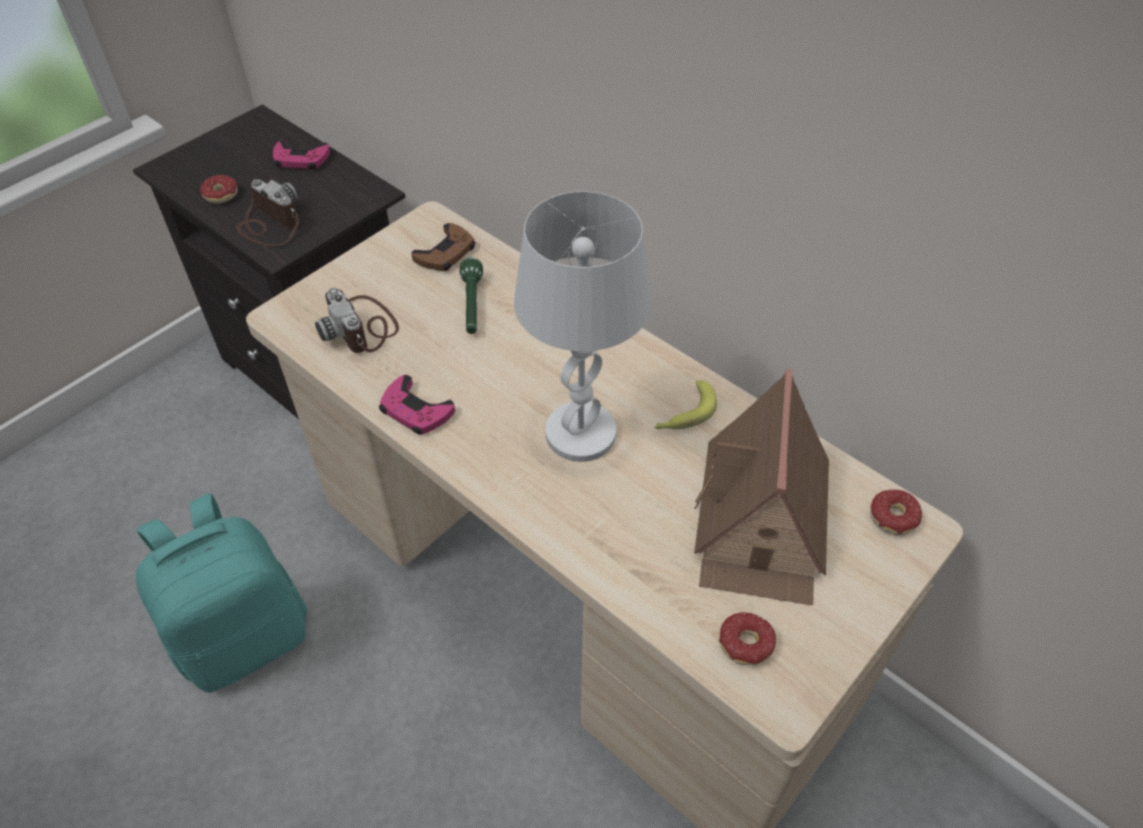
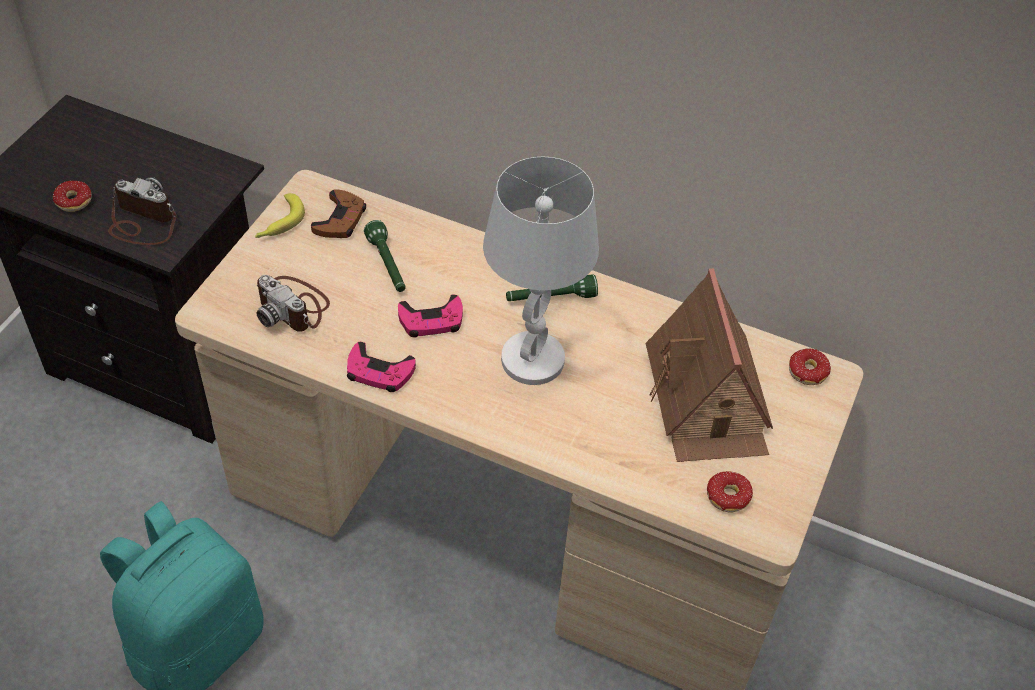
camera: 20 degrees left, 0 degrees up
(301, 159) = (139, 148): pink game controller -> pink game controller (431, 320)
(625, 373) = (550, 298): none -> green flashlight
(684, 414) = (613, 324): banana -> banana (279, 223)

